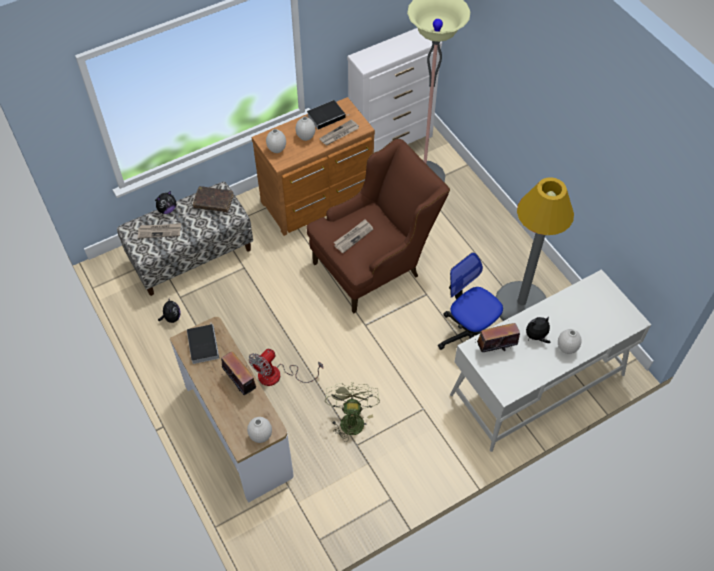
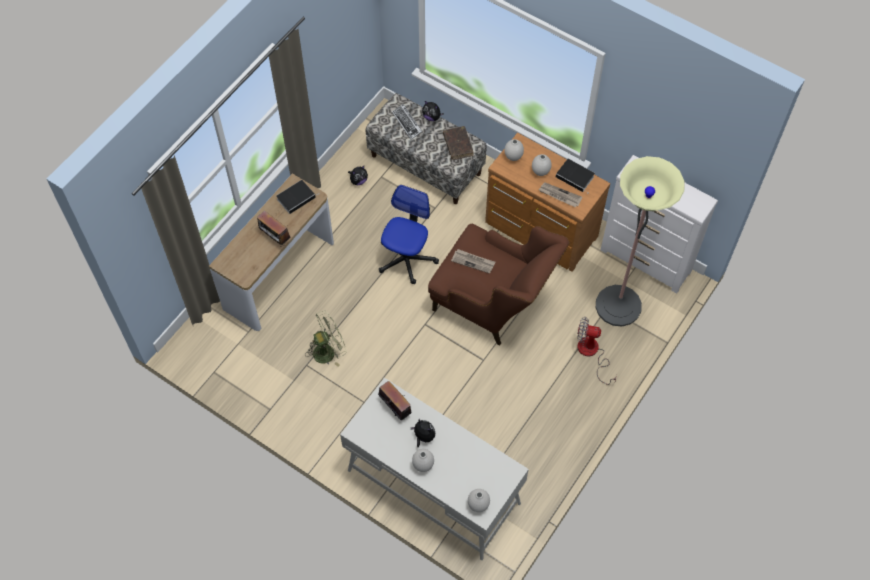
camera: 65 degrees right, 5 degrees up
(160, 231) = (407, 123): newspaper -> keyboard
(240, 382) = (275, 238): radio -> radio turned 105 degrees clockwise
(261, 436) = (235, 272): white vase -> white vase (478, 505)
(278, 376) = (342, 280): fan -> fan (591, 353)
(468, 335) = (457, 410): office chair -> office chair (406, 259)
(520, 305) = (513, 444): grey floor lamp -> none

